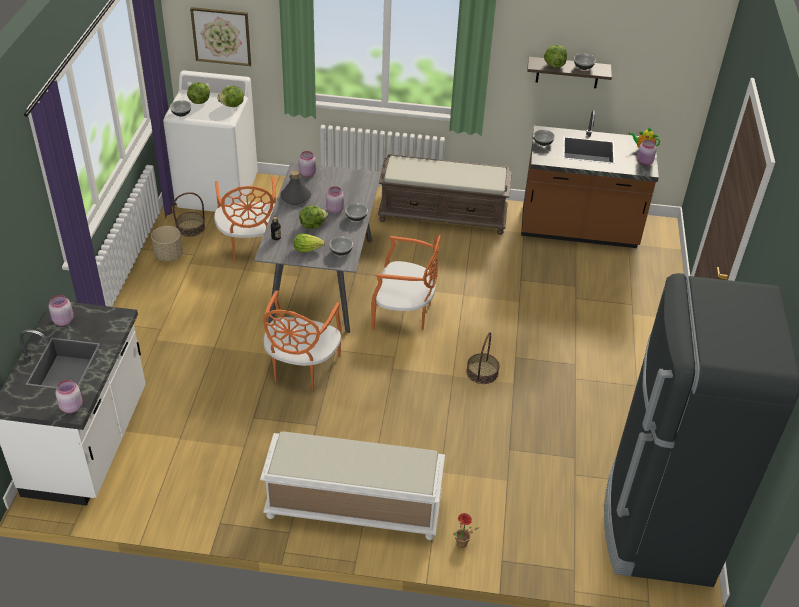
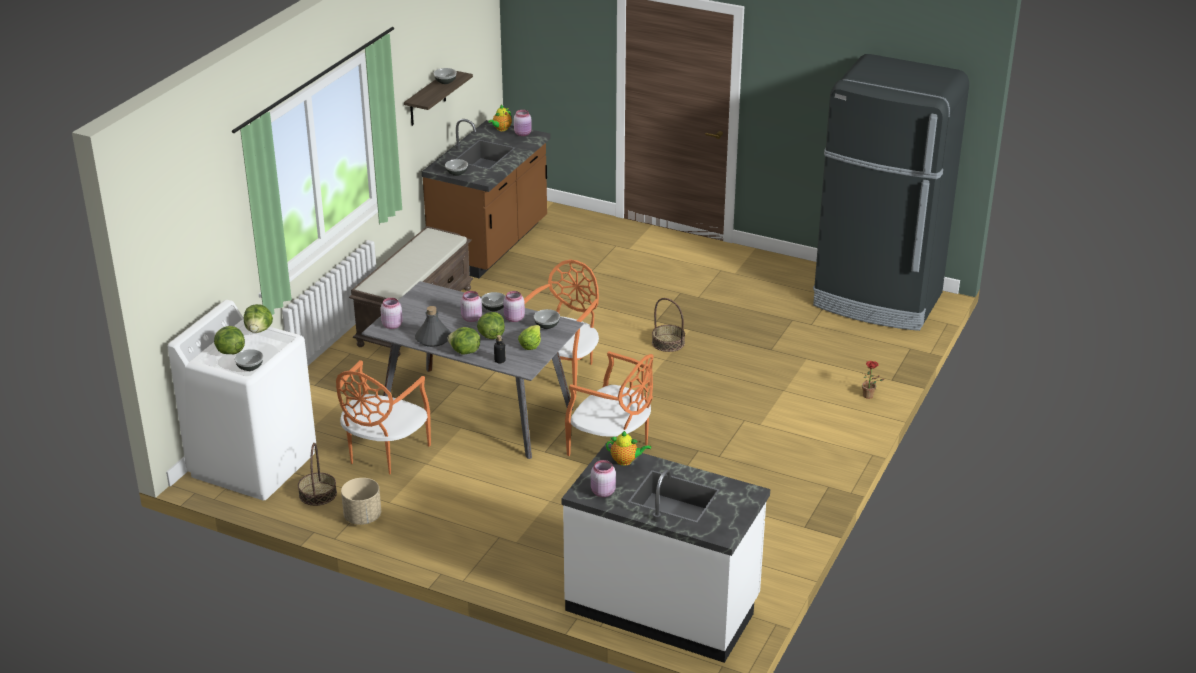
camera: 70 degrees left, 10 degrees down
(71, 406) = (742, 494): pink jar -> pink jar (513, 318)
(110, 326) = (626, 461): none -> teapot
(221, 36) = (190, 269): picture -> none
(250, 246) = (384, 453): orange chair -> orange chair turned 105 degrees clockwise
(352, 508) = (811, 446): white bench -> none
(554, 65) = (431, 93): lettuce -> lettuce (464, 352)

